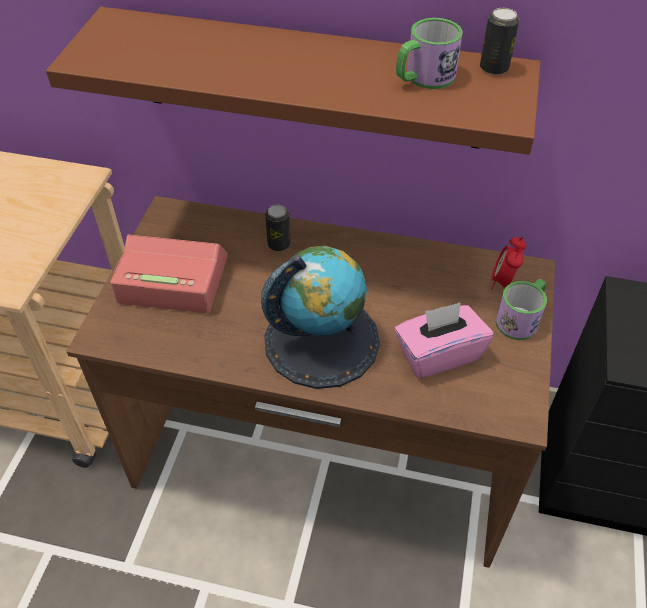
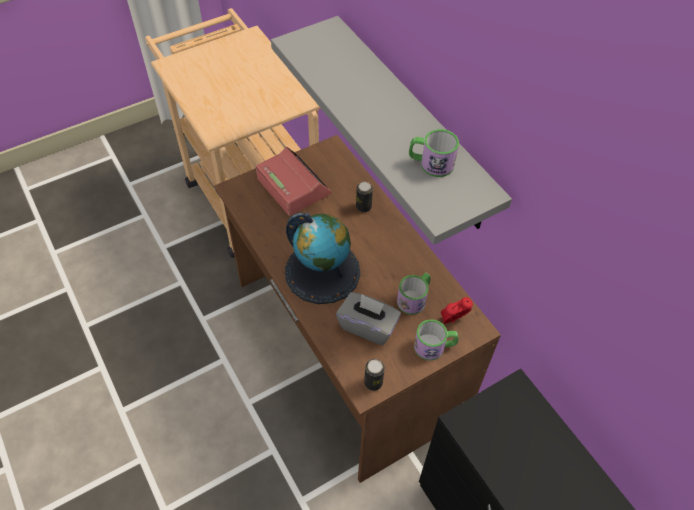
camera: 45 degrees right, 5 degrees up
(311, 79) = (412, 124): brown shelf -> grey shelf
(438, 354) = (368, 326): pink tissue box -> grey tissue box
(444, 290) = (414, 298): none -> mug
(494, 68) = (477, 184): can -> can (373, 382)

